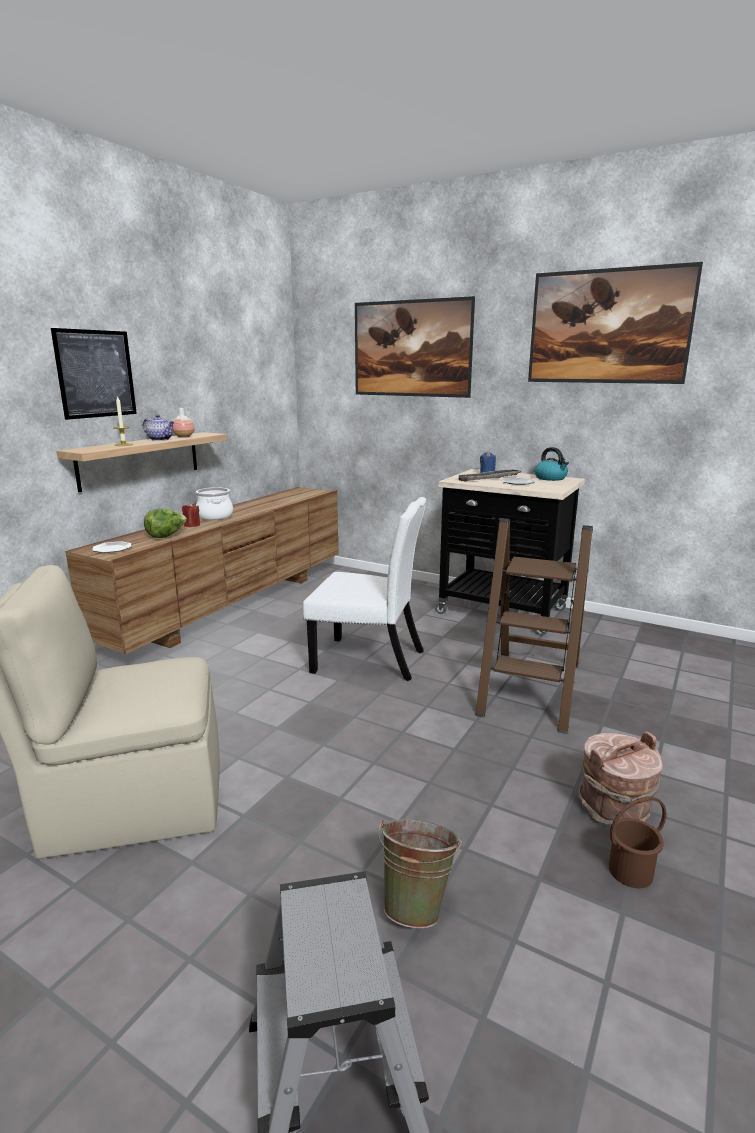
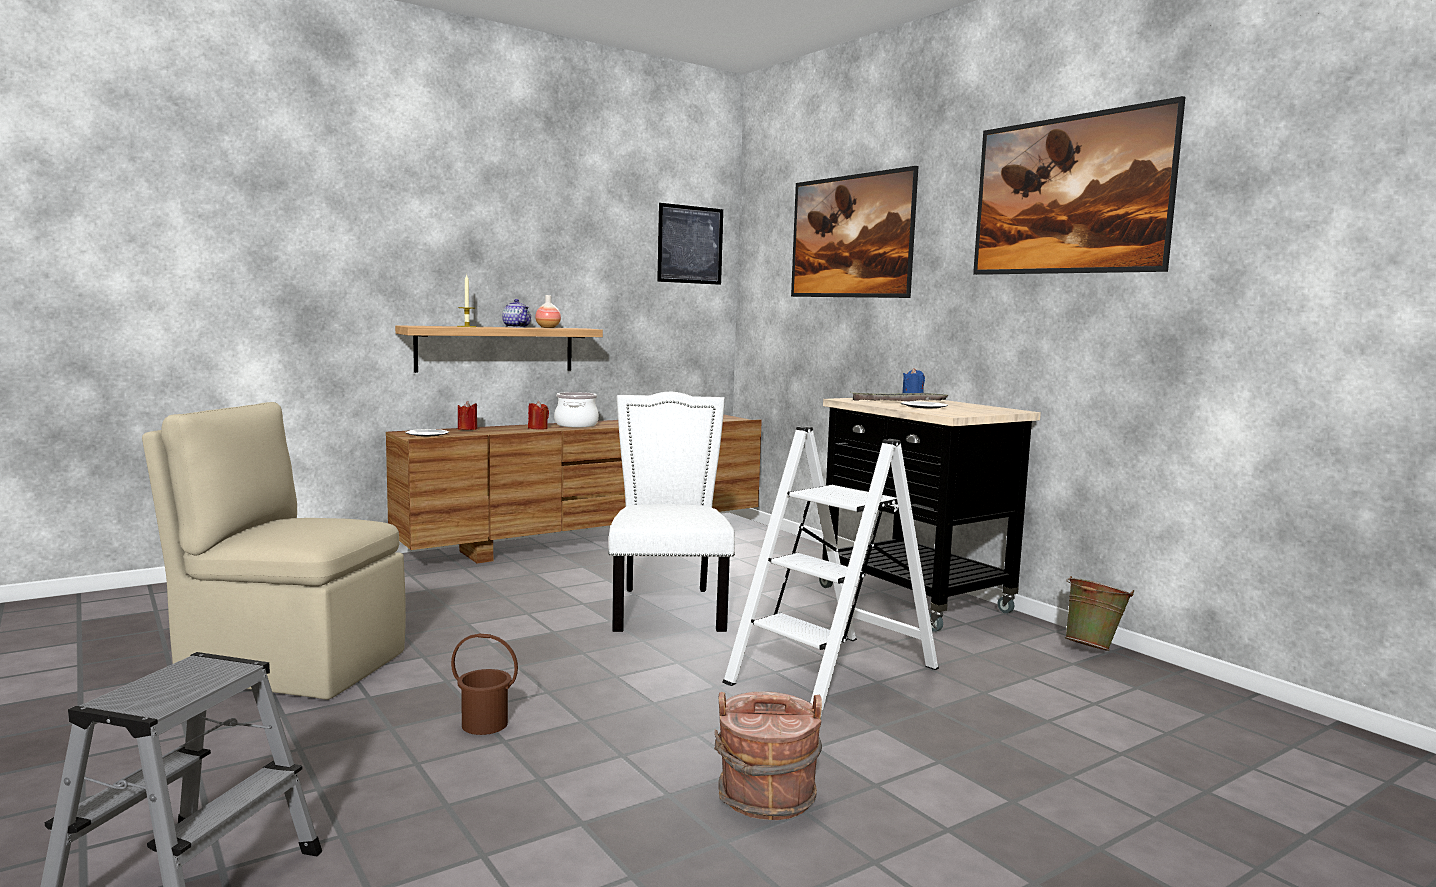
camera: 25 degrees right, 10 degrees down
(96, 374) = (454, 251): picture -> picture (690, 244)
(135, 535) = (467, 429): none -> red candle
(166, 536) = (495, 432): lettuce -> none
(366, 660) = (668, 610): white chair -> white chair turned 135 degrees counterclockwise
(417, 904) = (430, 801): green bucket -> green bucket (1093, 648)
(531, 687) = (835, 674): brown step ladder -> white step ladder
(551, 478) = (988, 408): kettle -> none
(631, 872) = (696, 851): brown bucket -> brown bucket (484, 725)

